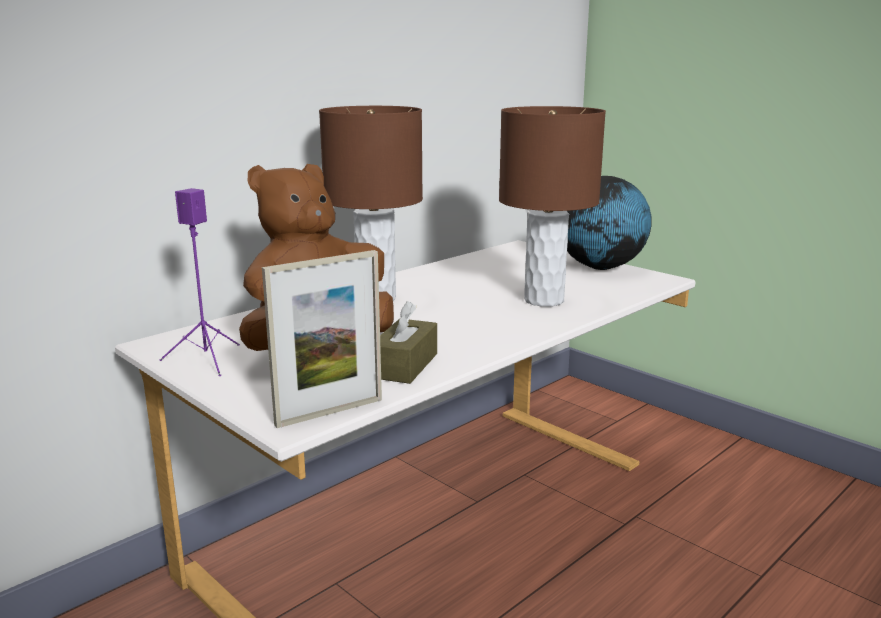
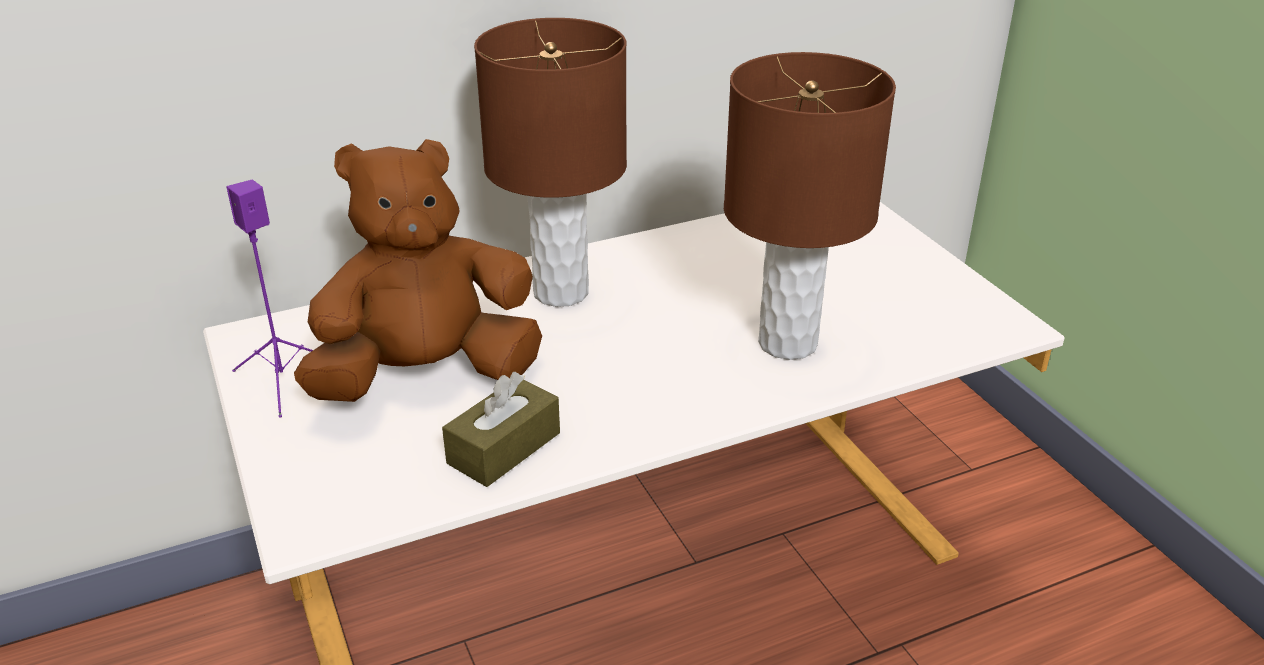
camera: 20 degrees right, 15 degrees up
(329, 412) = (359, 519): picture frame -> none
(600, 267) = (932, 277): globe -> none

